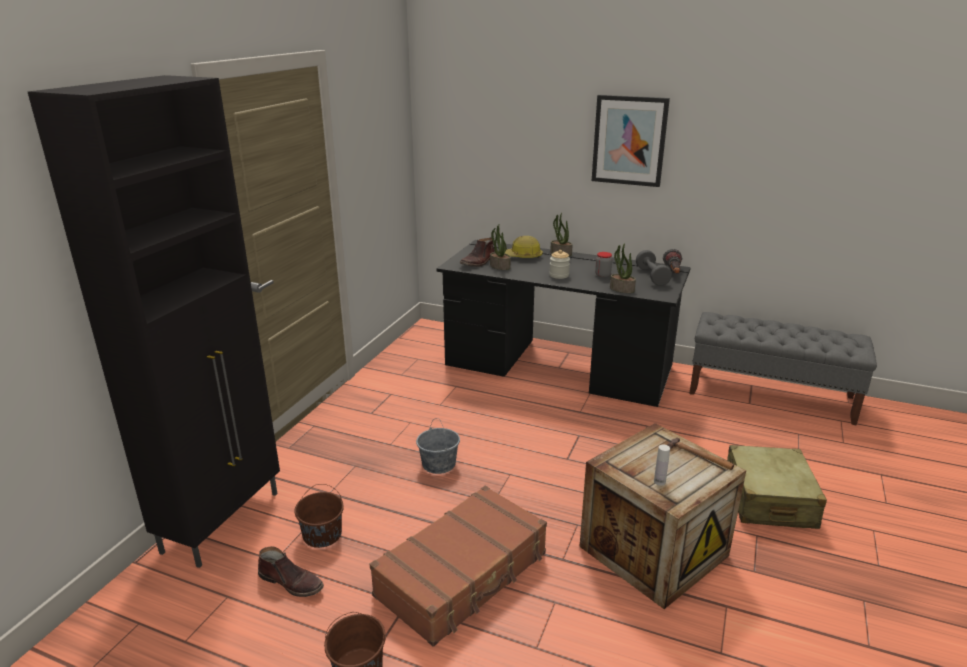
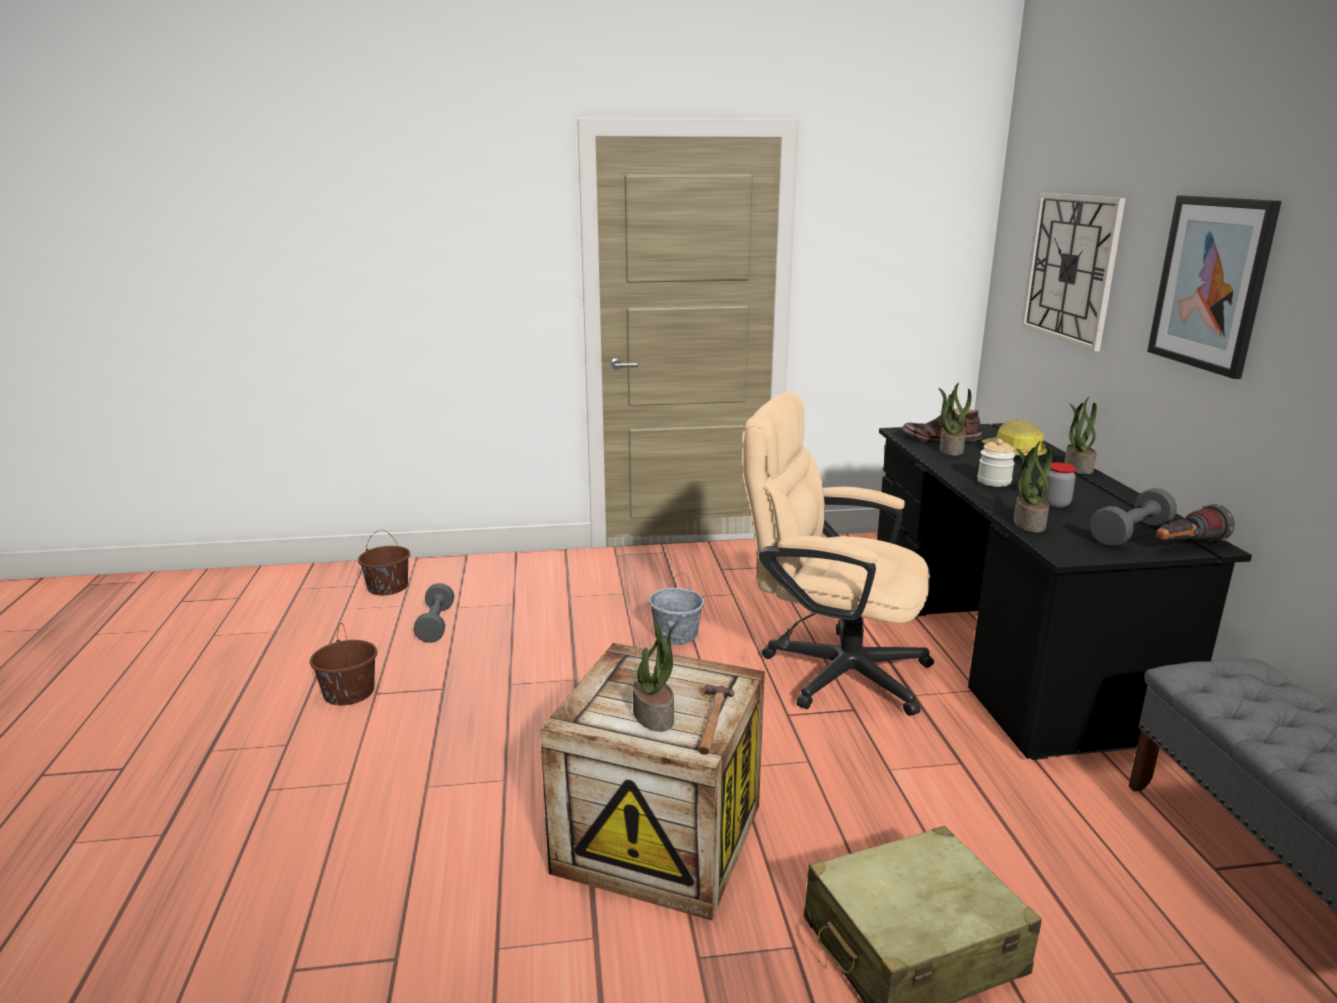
camera: 60 degrees right, 5 degrees down
(224, 521) = (489, 568): black cabinet -> none
(292, 582) = (436, 624): brown boot -> grey dumbbell
(322, 535) = (507, 615): brown bucket -> brown bucket (387, 587)
(463, 575) = (506, 707): brown suitcase -> none
(506, 138) = (1071, 268): none -> wall clock
(533, 425) = (830, 669): none -> beige office chair
(659, 482) = (613, 700): white bottle -> none
(684, 473) = (654, 716): none -> potted plant

